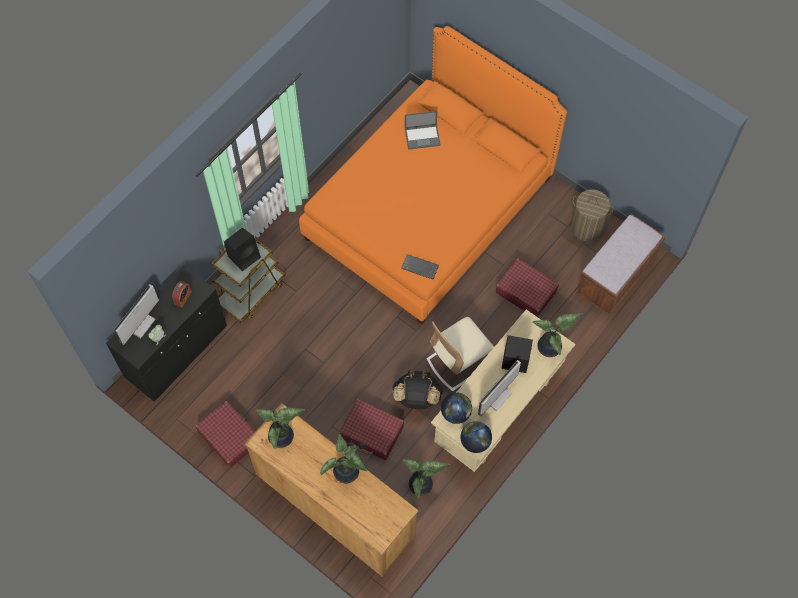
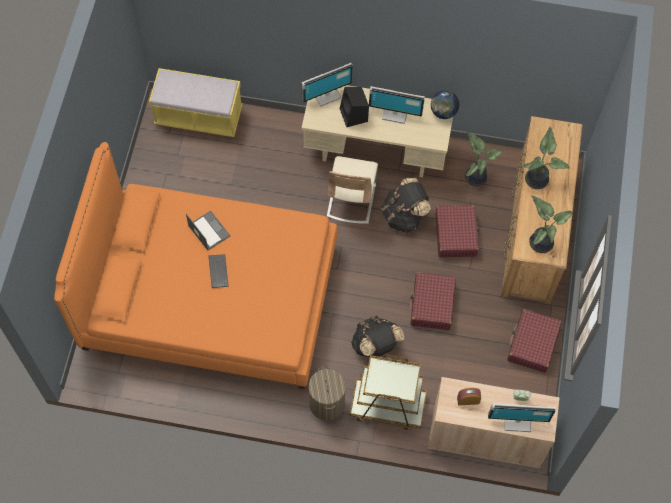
camera: 120 degrees left, 0 degrees up
(176, 352) = (485, 437): black cabinet -> beige cabinet
(244, 256) = (387, 379): black speaker -> none
(308, 310) = (375, 345): none -> black backpack
(420, 267) = (305, 232): keyboard -> keyboard (217, 271)
(423, 136) = (161, 297): laptop -> laptop (208, 230)
(455, 413) = (428, 136): globe -> none
(458, 362) = (351, 200): beige chair -> beige chair turned 75 degrees clockwise
(526, 291) = (252, 178): red suitcase -> red suitcase (432, 305)
(550, 348) = (326, 95): potted plant -> monitor
(586, 227) = (159, 158): laundry basket -> laundry basket (326, 403)
(616, 277) = (199, 117): brown bench -> yellow bench

